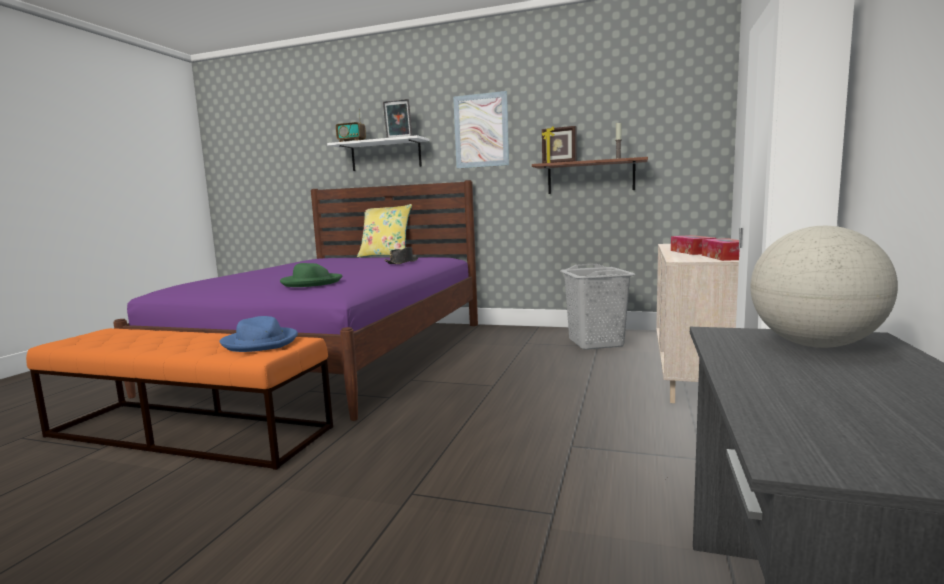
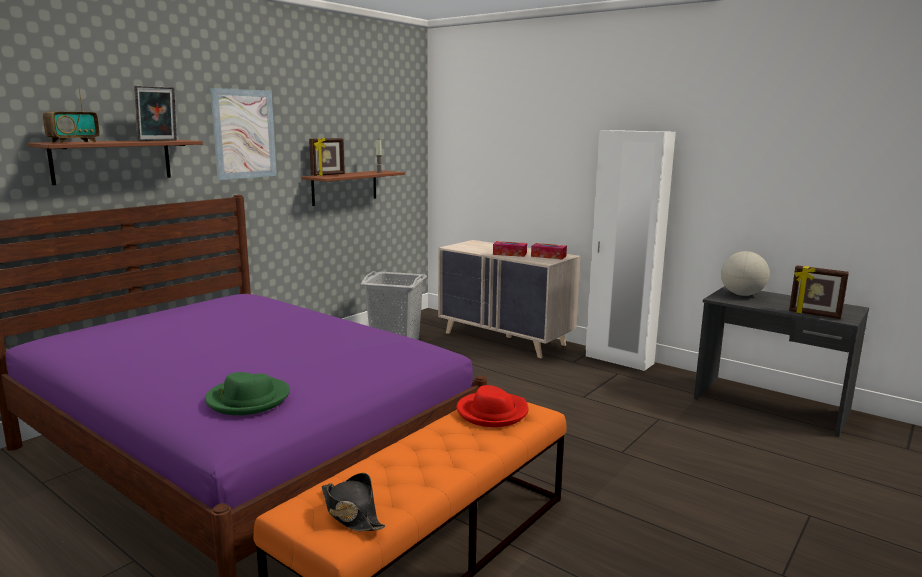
camera: 70 degrees left, 5 degrees up
(261, 342) = (492, 412): blue hat -> red hat
(311, 283) = (377, 353): green hat -> green hat (248, 399)
(386, 155) = (112, 161): white shelf -> brown shelf
(386, 256) = (140, 311): yellow pillow -> none
(402, 262) = (275, 311): black hat -> black hat (351, 513)
(770, 413) = (814, 315): none -> picture frame

